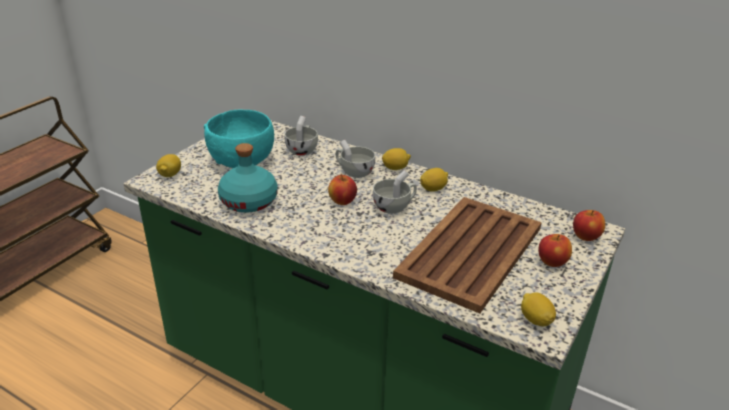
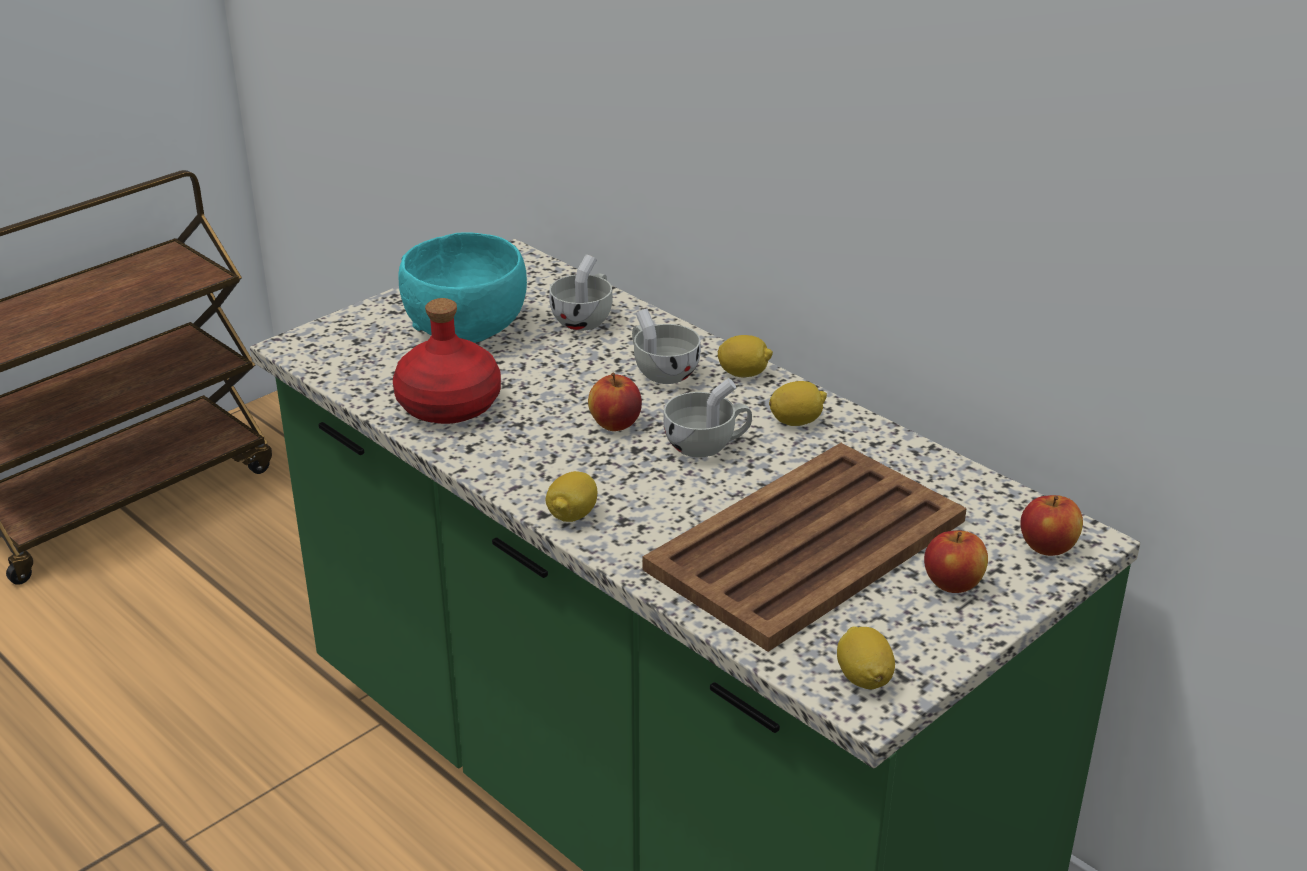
camera: 15 degrees right, 0 degrees up
(170, 175) = (332, 341): lemon -> lemon (572, 515)
(249, 201) = (450, 404): turquoise bottle -> red bottle

